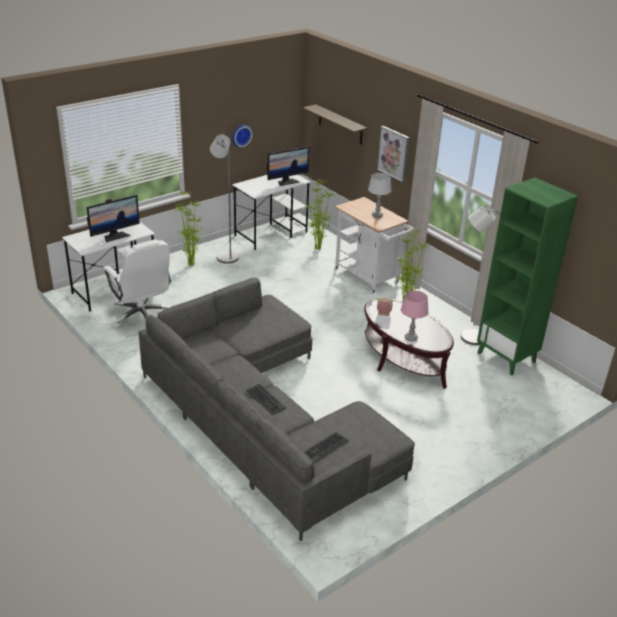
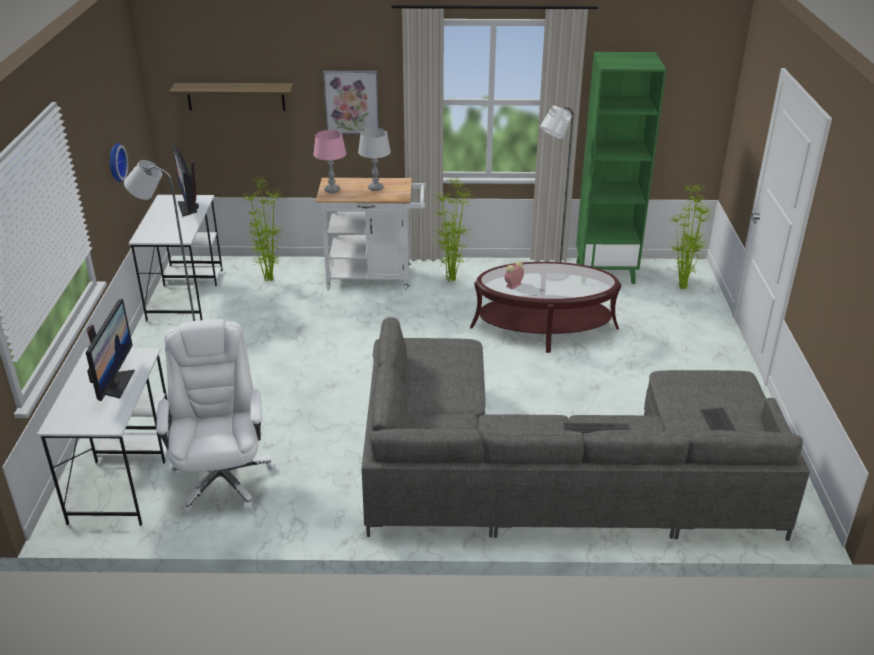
camera: 50 degrees left, 0 degrees up
(142, 316) = (222, 478): white office chair -> white office chair turned 105 degrees counterclockwise
(190, 264) = (158, 384): potted plant -> potted plant (681, 288)
(287, 182) = (189, 208): monitor -> monitor turned 150 degrees clockwise
(411, 338) = (577, 290): pink table lamp -> pink table lamp (332, 190)

